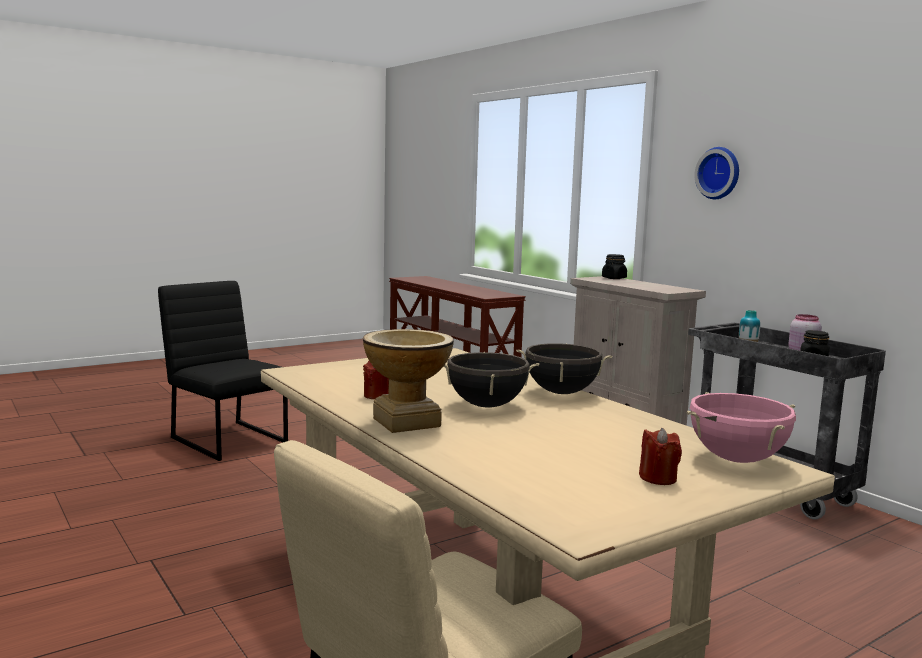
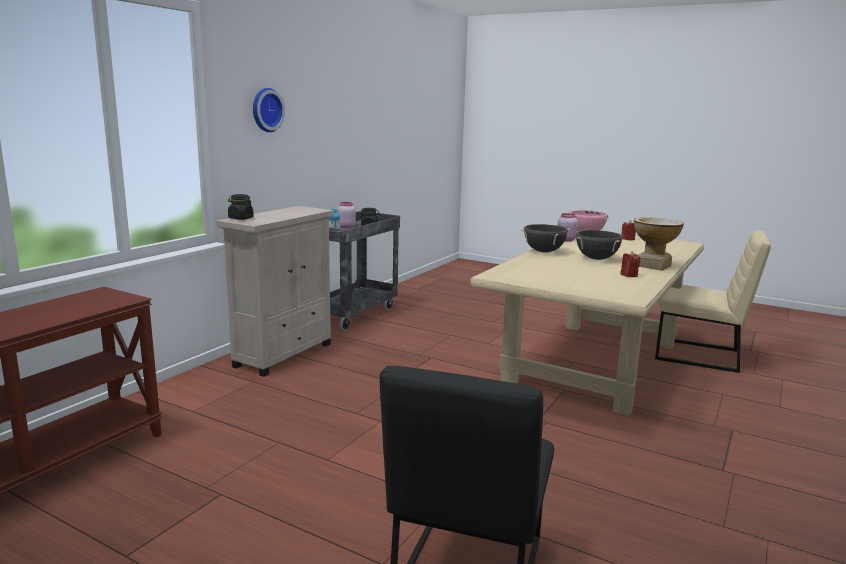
camera: 115 degrees left, 5 degrees up
(658, 425) = (565, 240): none -> pink jar

